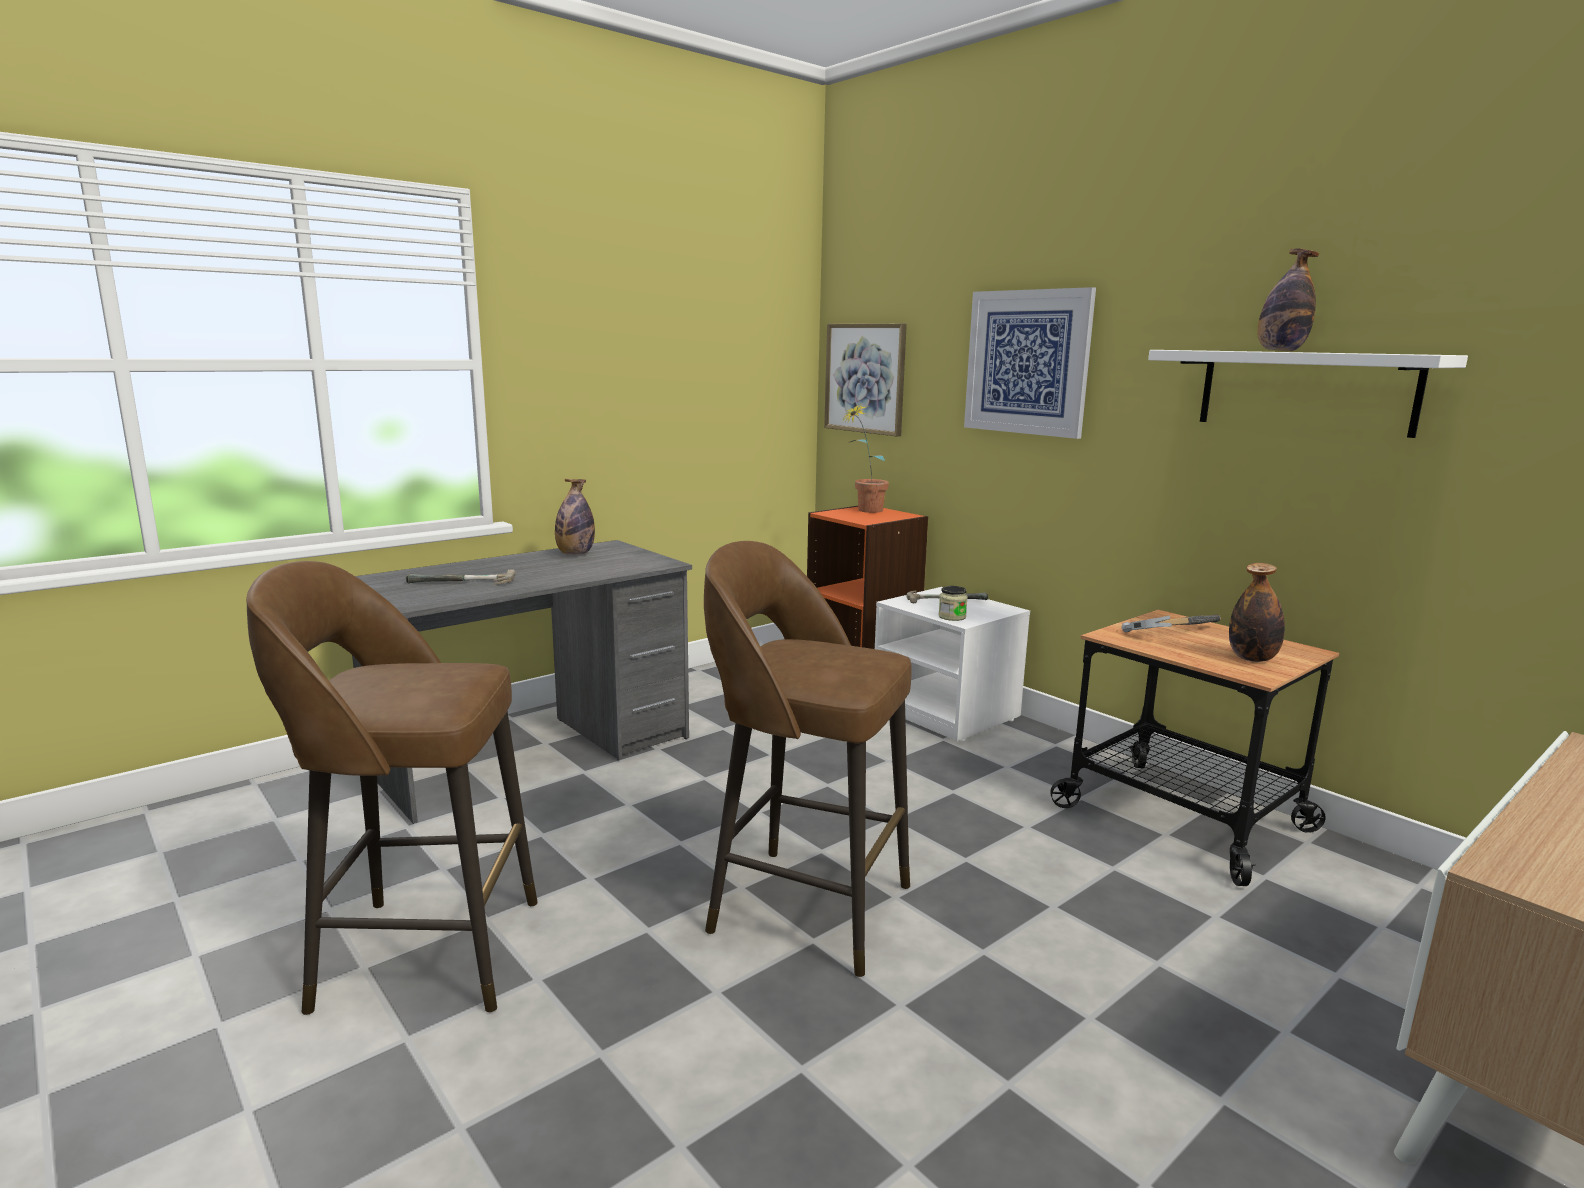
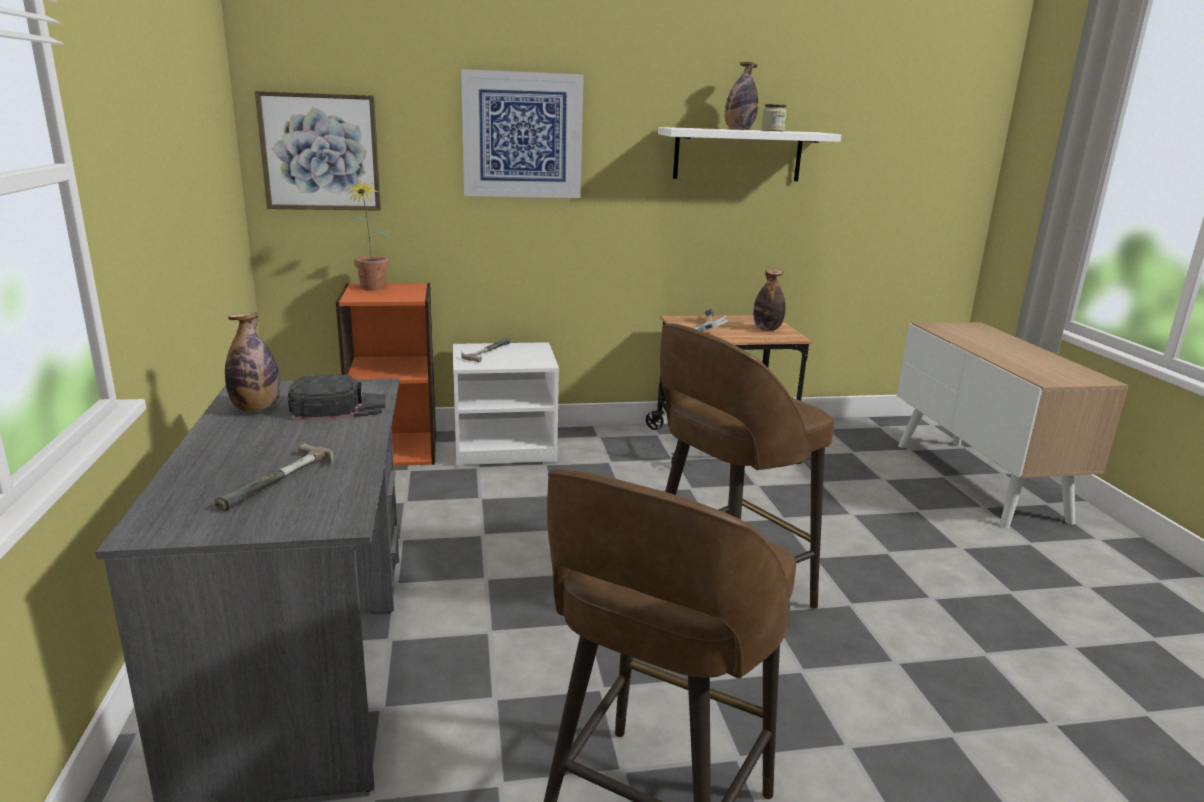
camera: 60 degrees left, 5 degrees up
(606, 565) = (338, 407): none -> black cap
(952, 617) = (529, 363): jar -> jar (772, 130)

